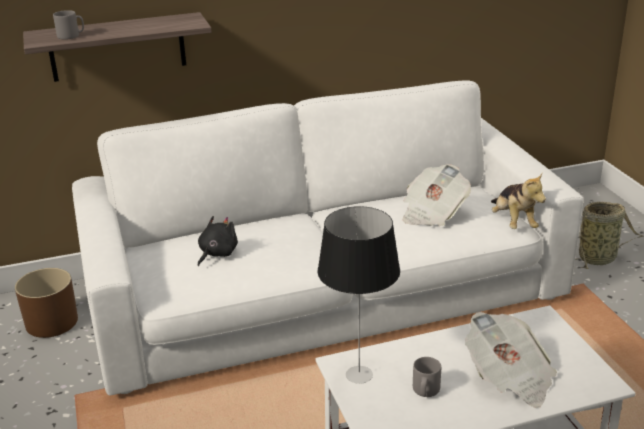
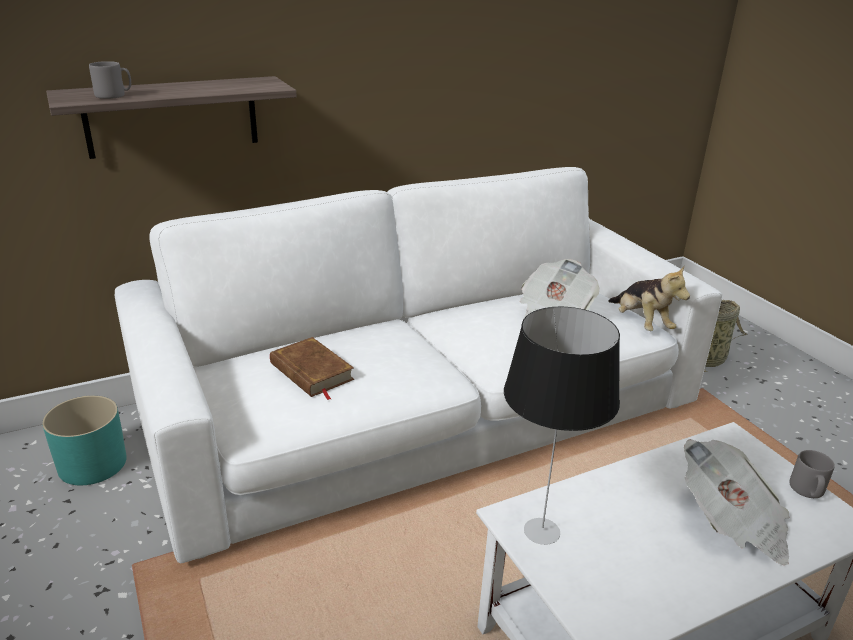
camera: 10 degrees left, 0 degrees up
(52, 322) = (93, 464): brown planter -> turquoise planter
(217, 254) = (311, 372): black plush toy -> brown book
(425, 391) = (635, 550): grey mug -> grey mug (807, 491)

